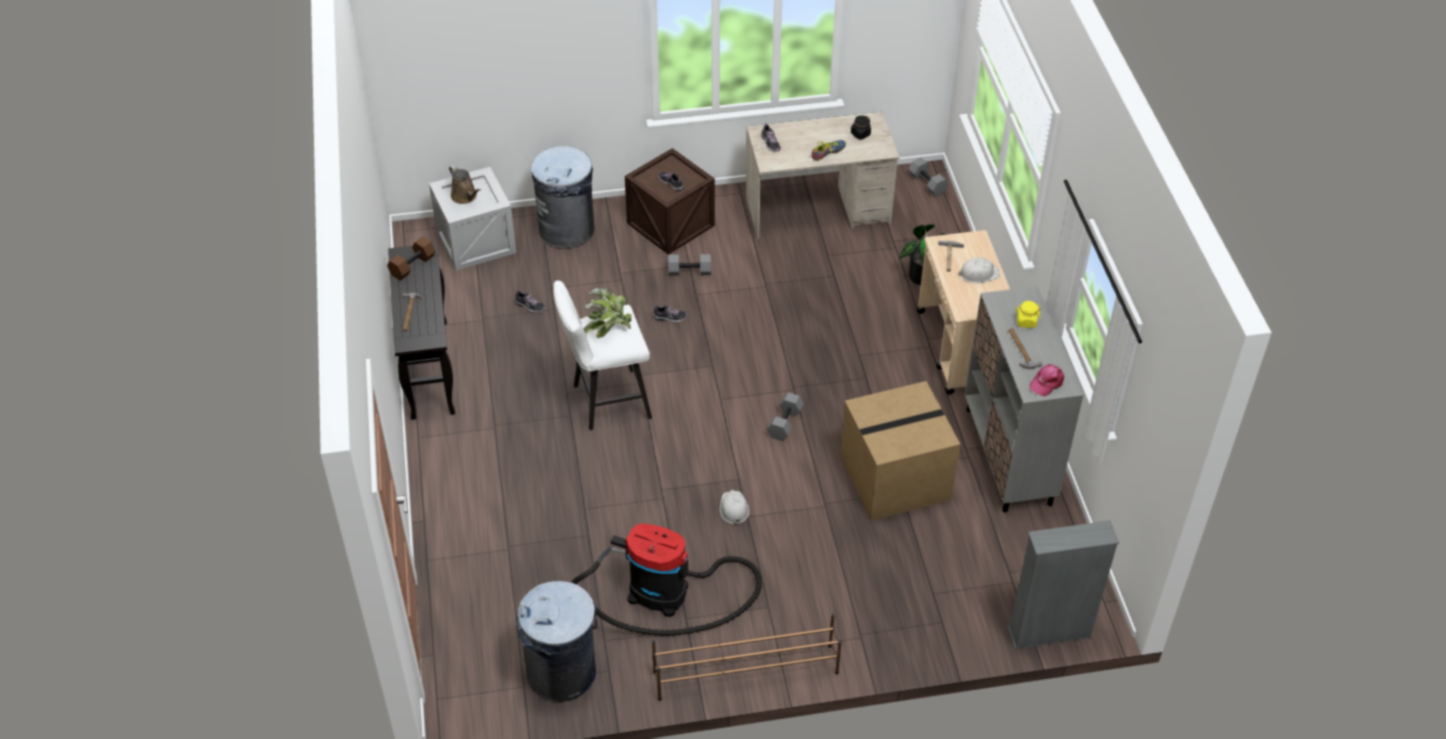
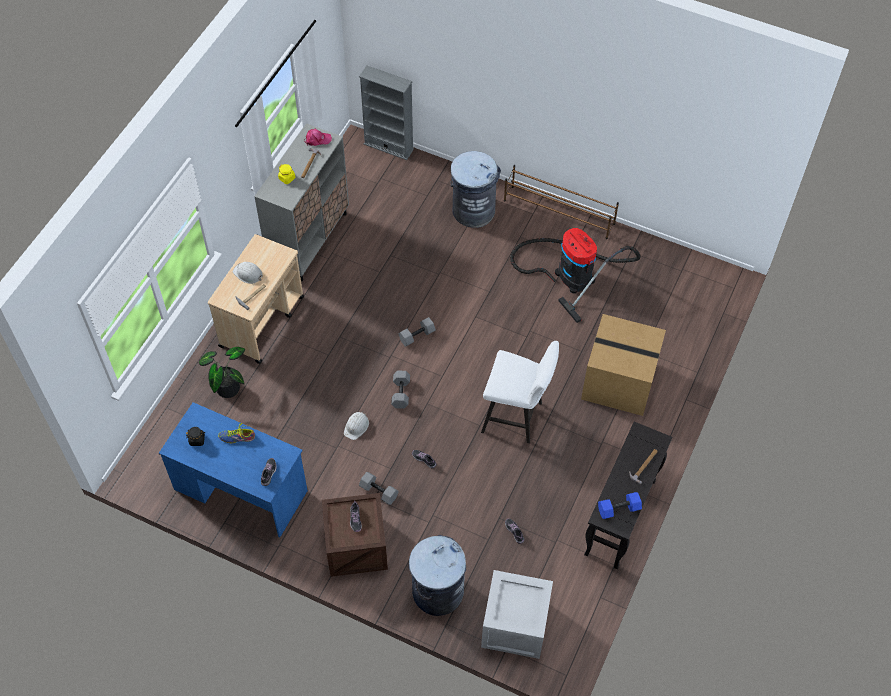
camera: 145 degrees left, 10 degrees up
(412, 265) = (618, 510): brown dumbbell -> blue dumbbell
(465, 197) = (521, 606): brown watering can -> none
(562, 673) = (657, 264): grey trash can -> grey trash can (473, 210)
(607, 328) = (515, 375): potted plant -> none
(733, 508) = (493, 300): white hard hat -> white hard hat (356, 426)
(818, 211) = (241, 490): beige desk -> blue desk
(896, 476) = (384, 266): cardboard box -> cardboard box (617, 382)
(928, 183) = (139, 464): grey dumbbell -> grey dumbbell (400, 393)

